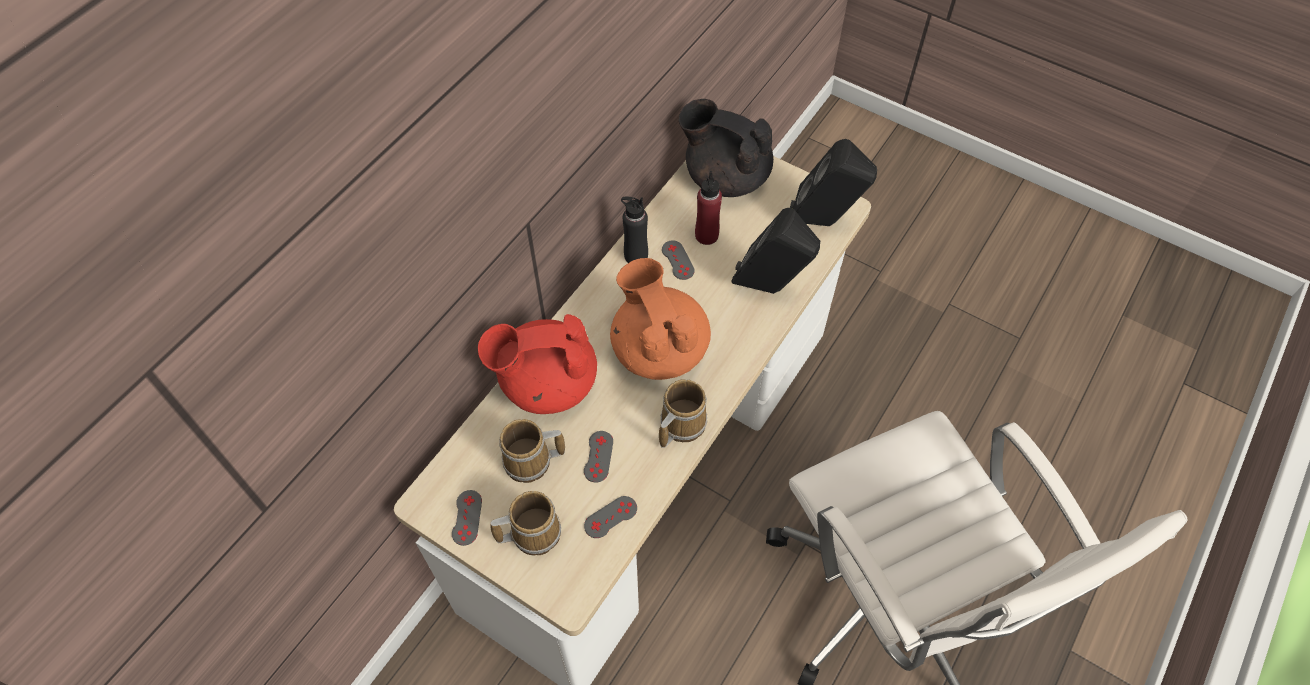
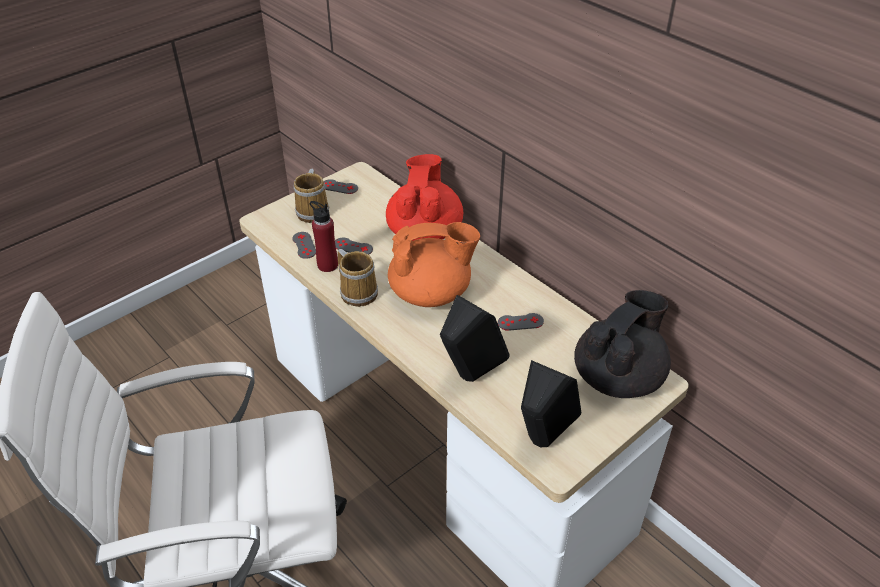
camera: 105 degrees right, 15 degrees down
(531, 462) = (364, 216): mug -> none
(635, 256) = (532, 297): black bottle -> none
(706, 235) = (544, 347): red bottle -> red bottle (327, 265)

